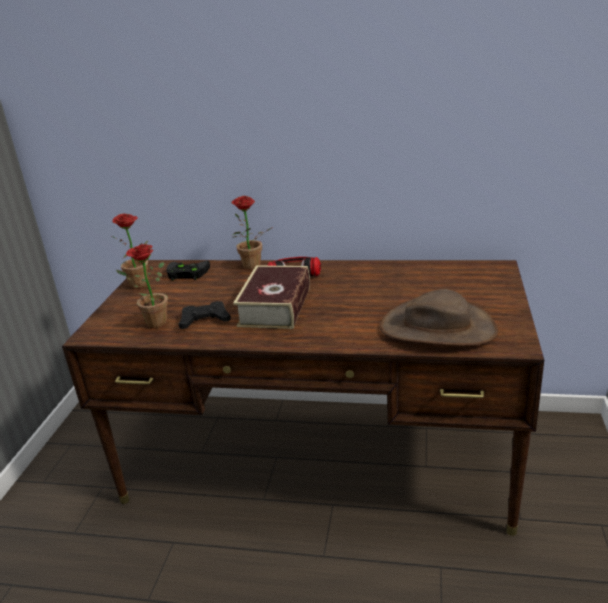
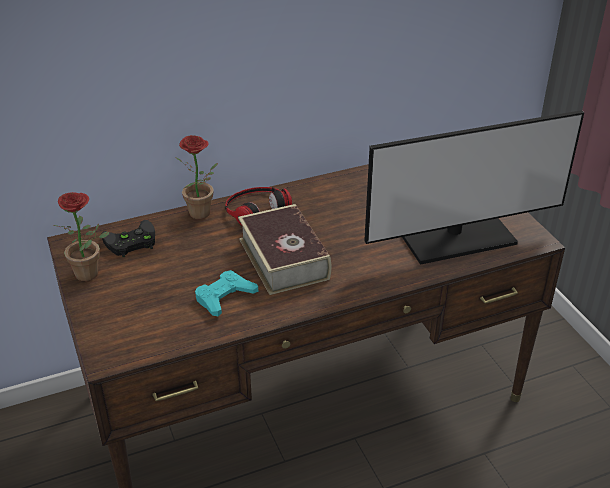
camera: 35 degrees left, 10 degrees up
(152, 323) = (168, 319): potted plant -> none
(205, 320) = (225, 297): black game controller -> turquoise game controller
(437, 328) = (458, 240): brown hat -> monitor

